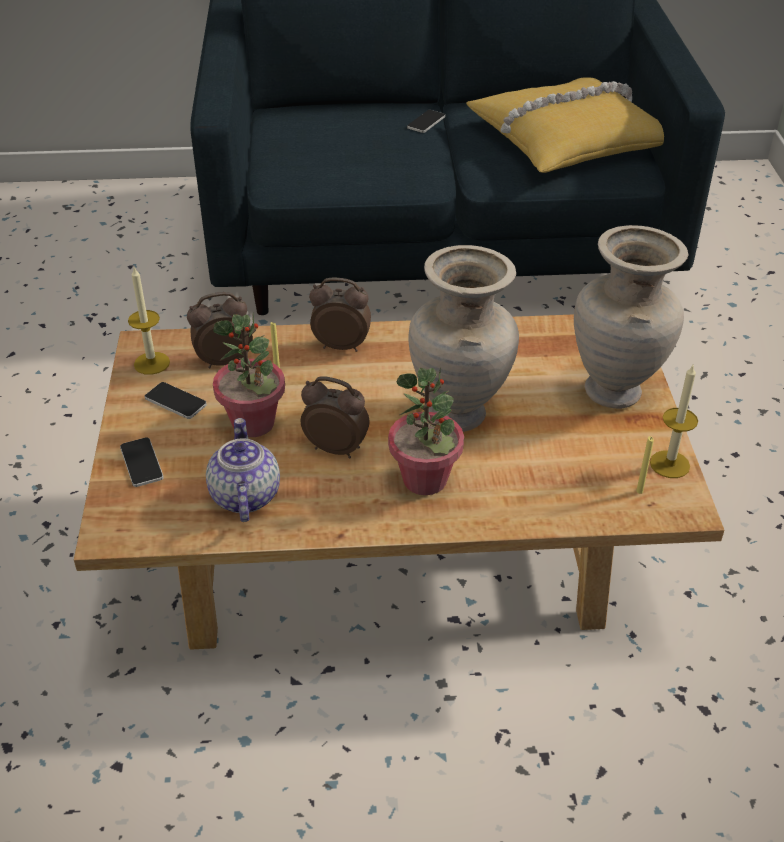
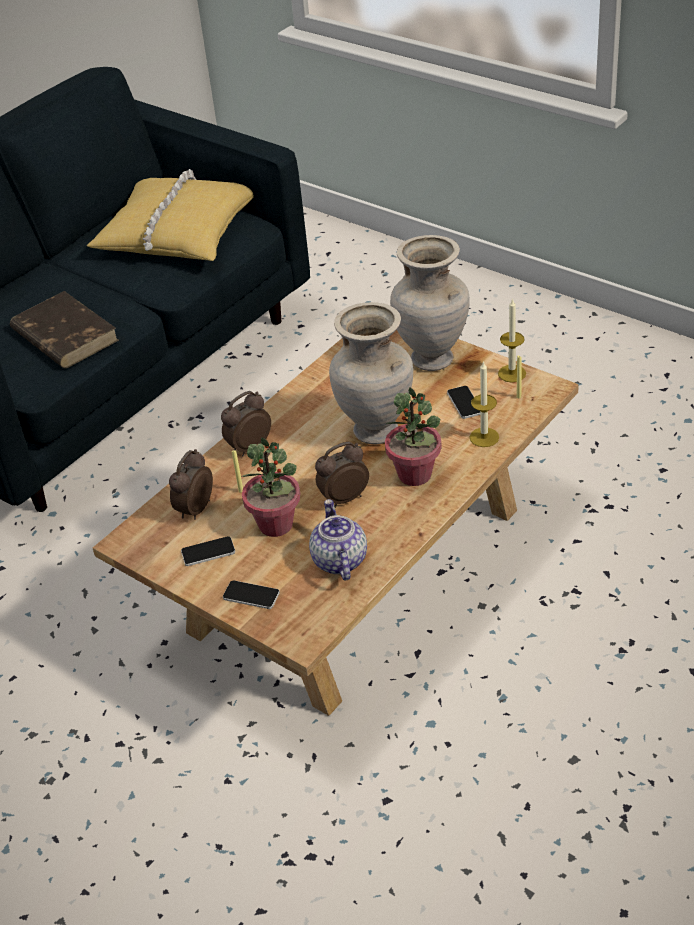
camera: 45 degrees left, 0 degrees up
(151, 363) = (151, 546): candle -> candle (484, 437)
(244, 495) = (338, 560): teapot -> teapot turned 45 degrees clockwise
(356, 162) = (64, 335): none -> brown book
(426, 122) = (63, 278): phone -> phone (464, 403)

